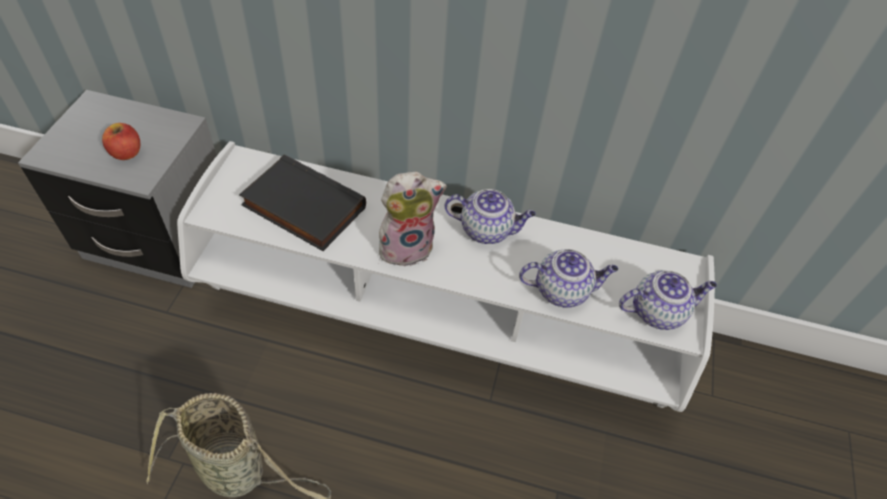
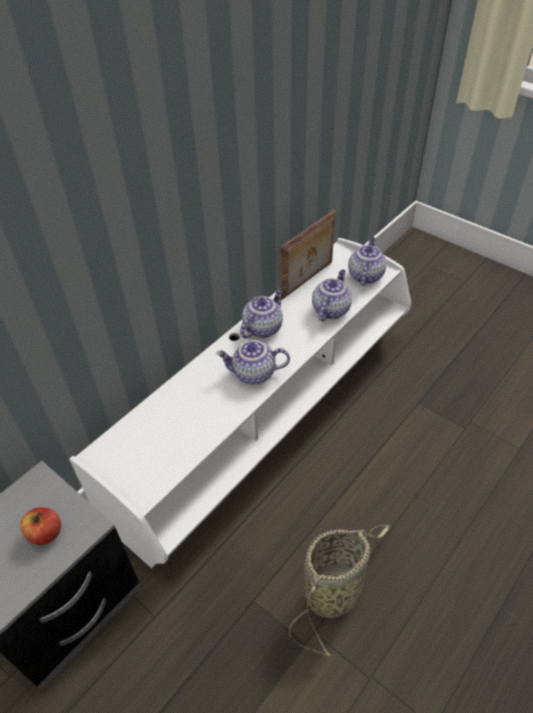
camera: 60 degrees left, 5 degrees down
(301, 207) = (178, 427): black book -> none
(407, 246) = (253, 374): plush toy -> teapot
(601, 248) = (308, 280): none -> picture frame

